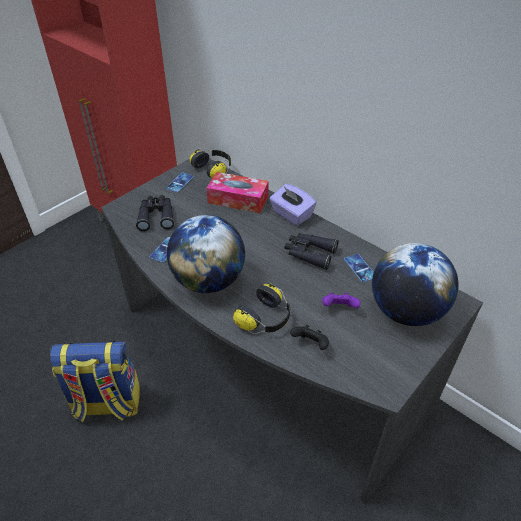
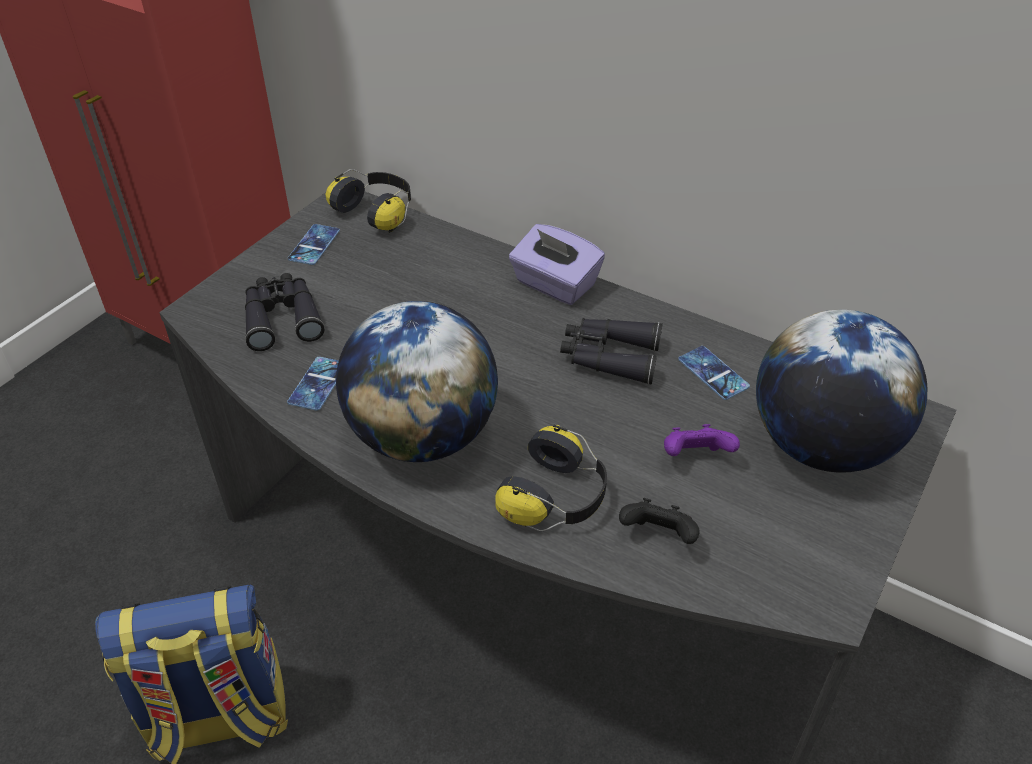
camera: 10 degrees left, 0 degrees up
(238, 199) = (441, 266): tissue box -> none

